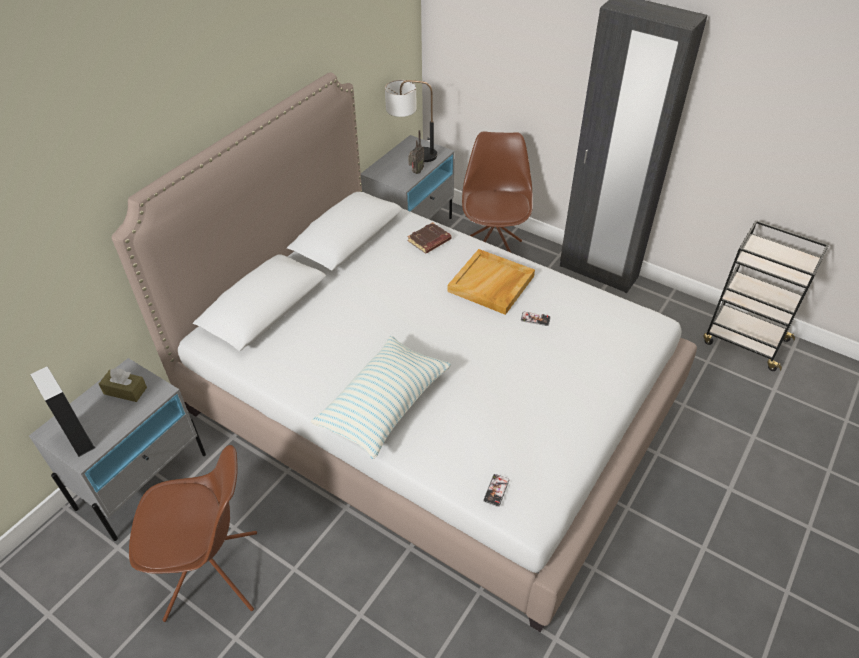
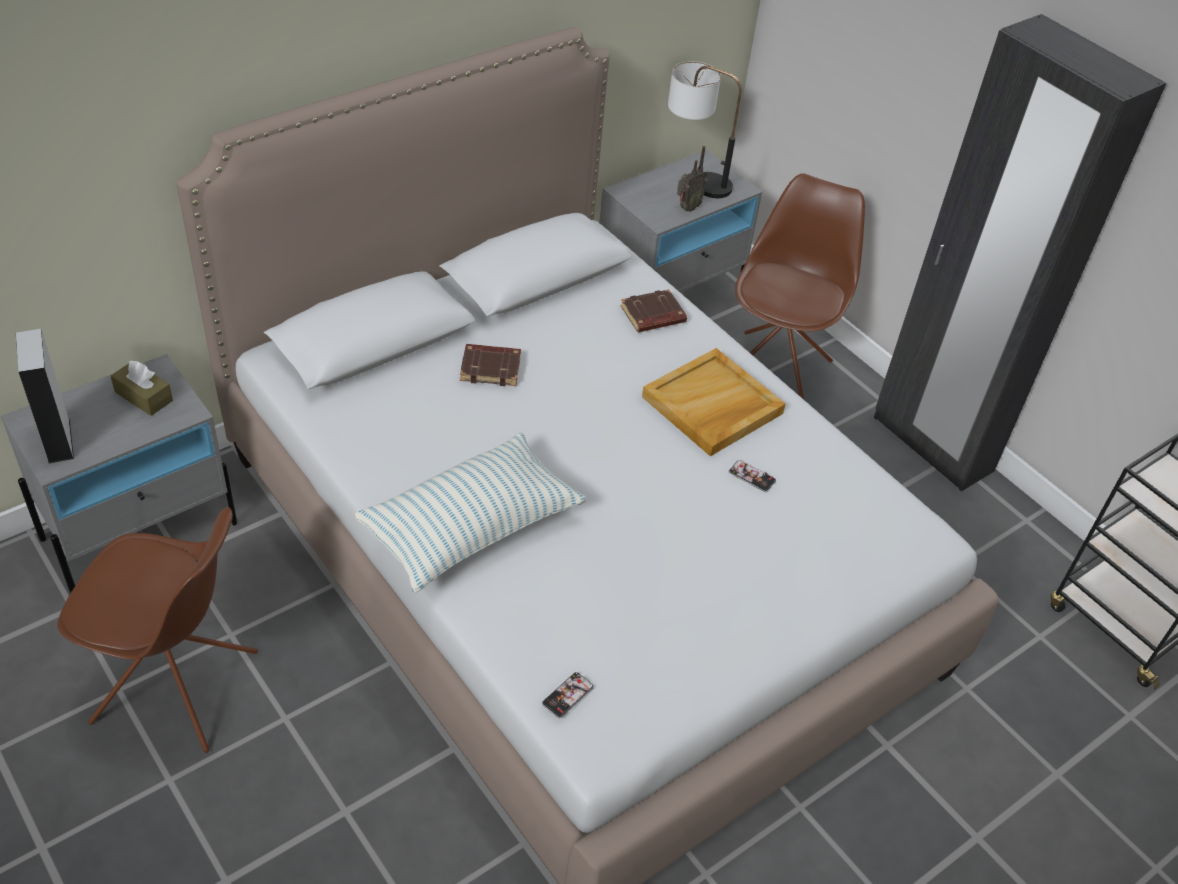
camera: 15 degrees right, 0 degrees up
(347, 302) = (491, 368): none -> brown book

